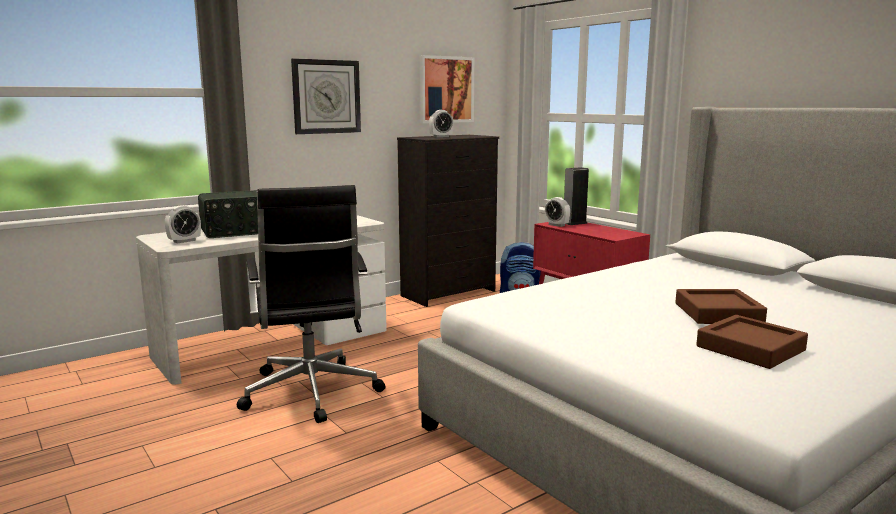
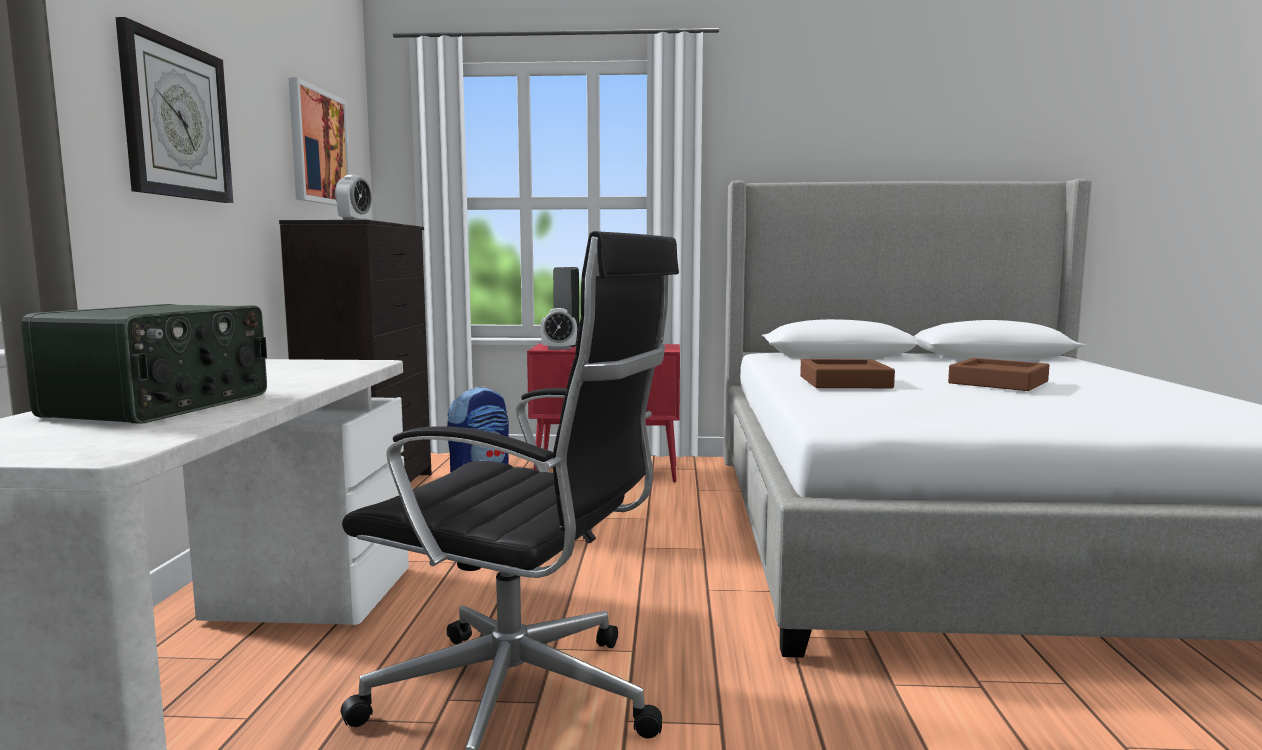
camera: 50 degrees left, 5 degrees down
(184, 241) = (91, 439): alarm clock -> none
(750, 348) = (1119, 397): brown tray -> brown tray (844, 382)

